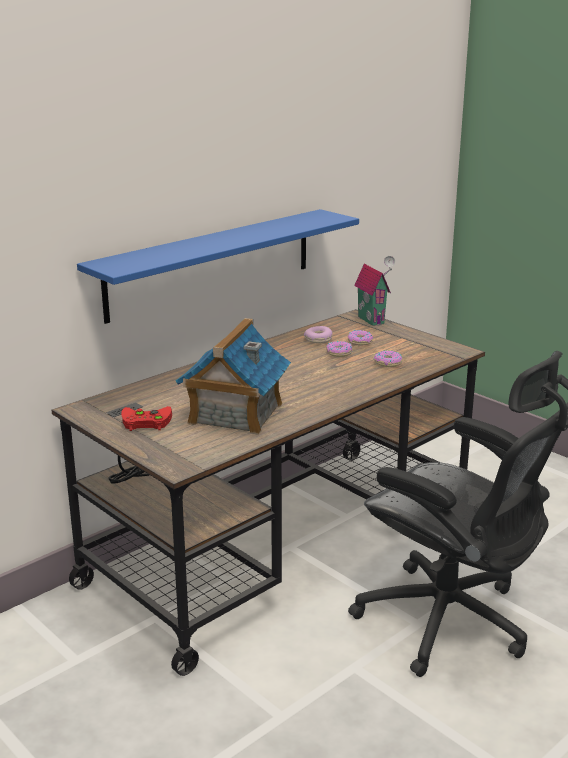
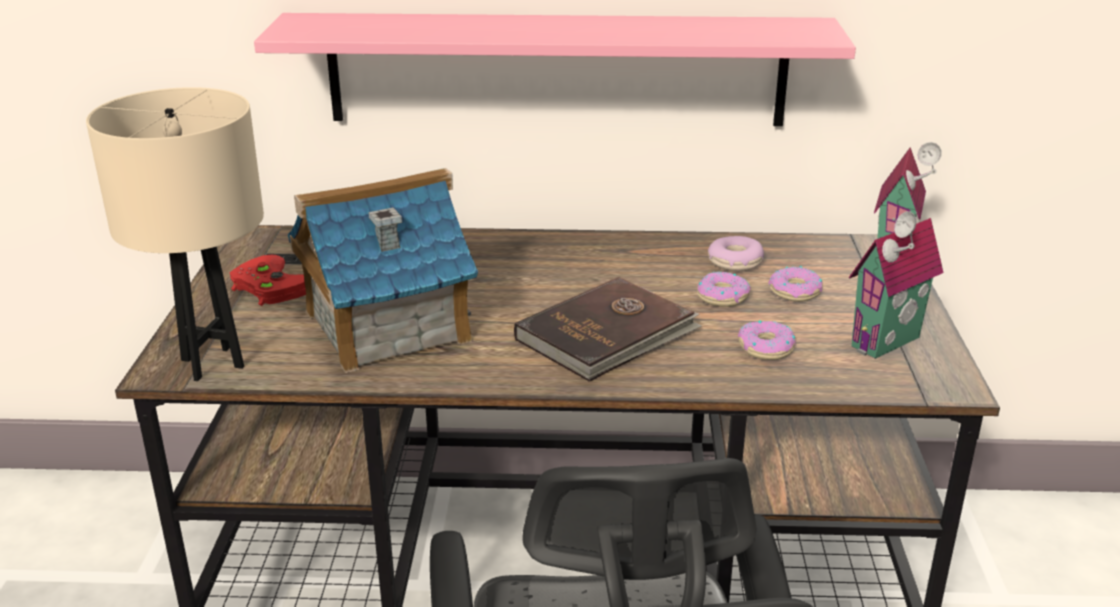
camera: 45 degrees right, 5 degrees up
(194, 456) = (212, 363): none -> beige table lamp
(211, 263) = (556, 69): blue shelf -> pink shelf
(327, 381) = (608, 335): none -> brown book
(421, 346) = (889, 344): none -> toy house

